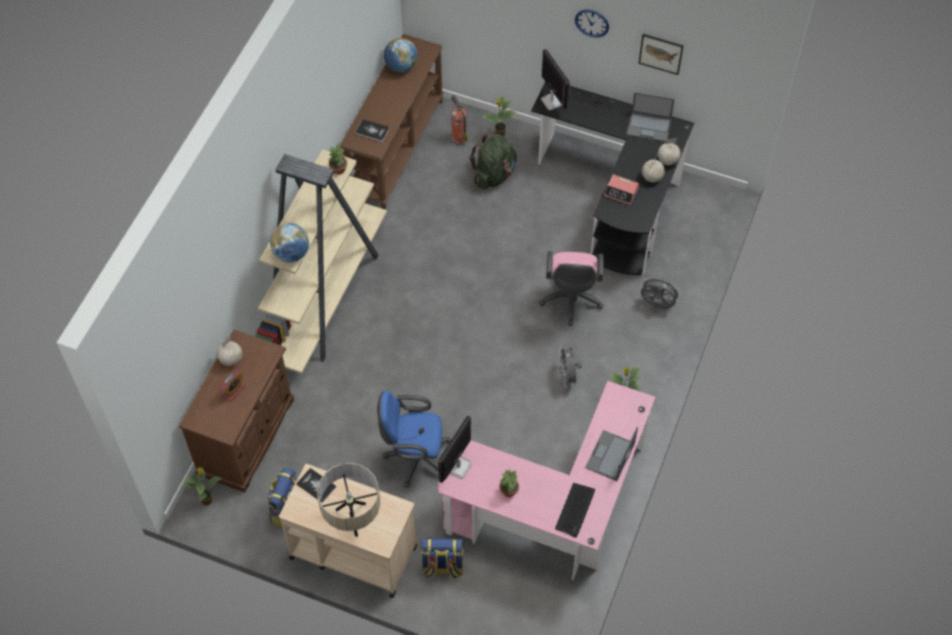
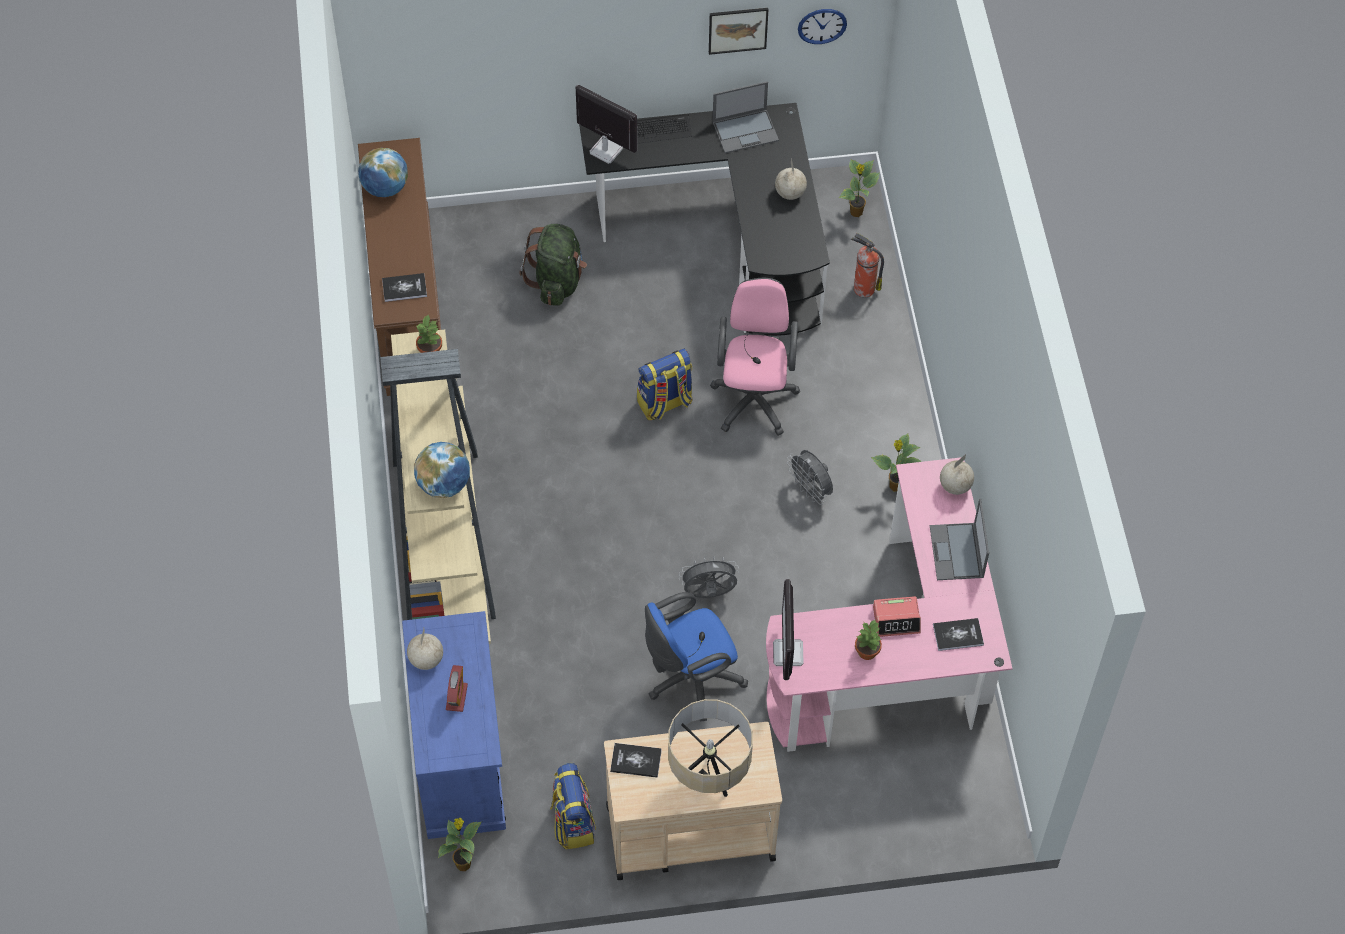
camera: 30 degrees left, 0 degrees up
(246, 436) = (460, 759): brown cabinet -> blue cabinet
(442, 567) = (809, 793): backpack -> backpack (664, 403)
(458, 137) = (479, 252): fire extinguisher -> fire extinguisher (863, 288)
(500, 134) = (530, 226): potted plant -> potted plant (856, 213)
(570, 301) = (754, 396): pink office chair -> pink office chair turned 150 degrees counterclockwise
(575, 510) = (958, 635): keyboard -> book
(592, 23) = (636, 26): wall clock -> wall clock (822, 25)
(621, 192) = (765, 228): alarm clock -> alarm clock (896, 620)
(657, 305) = (860, 352): grey fan -> grey fan (709, 594)
(667, 160) = (794, 164): globe -> globe (954, 486)

